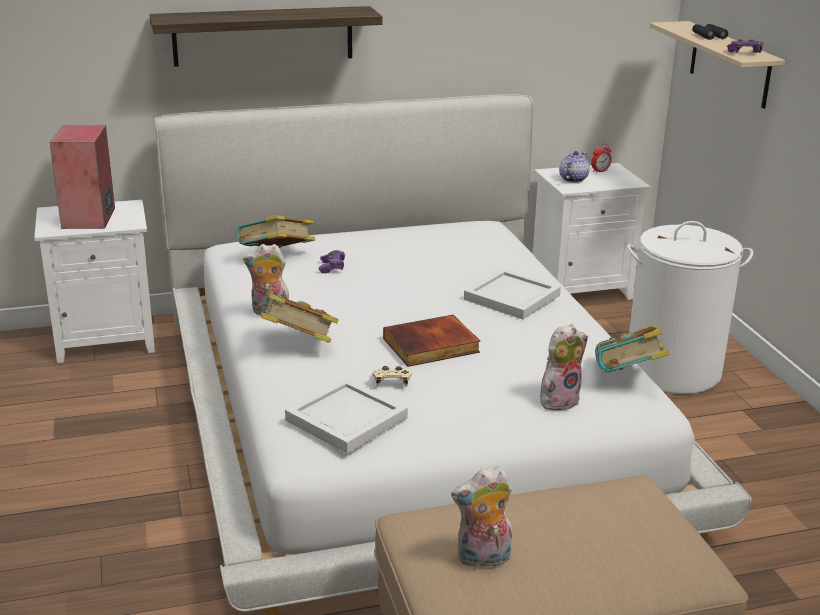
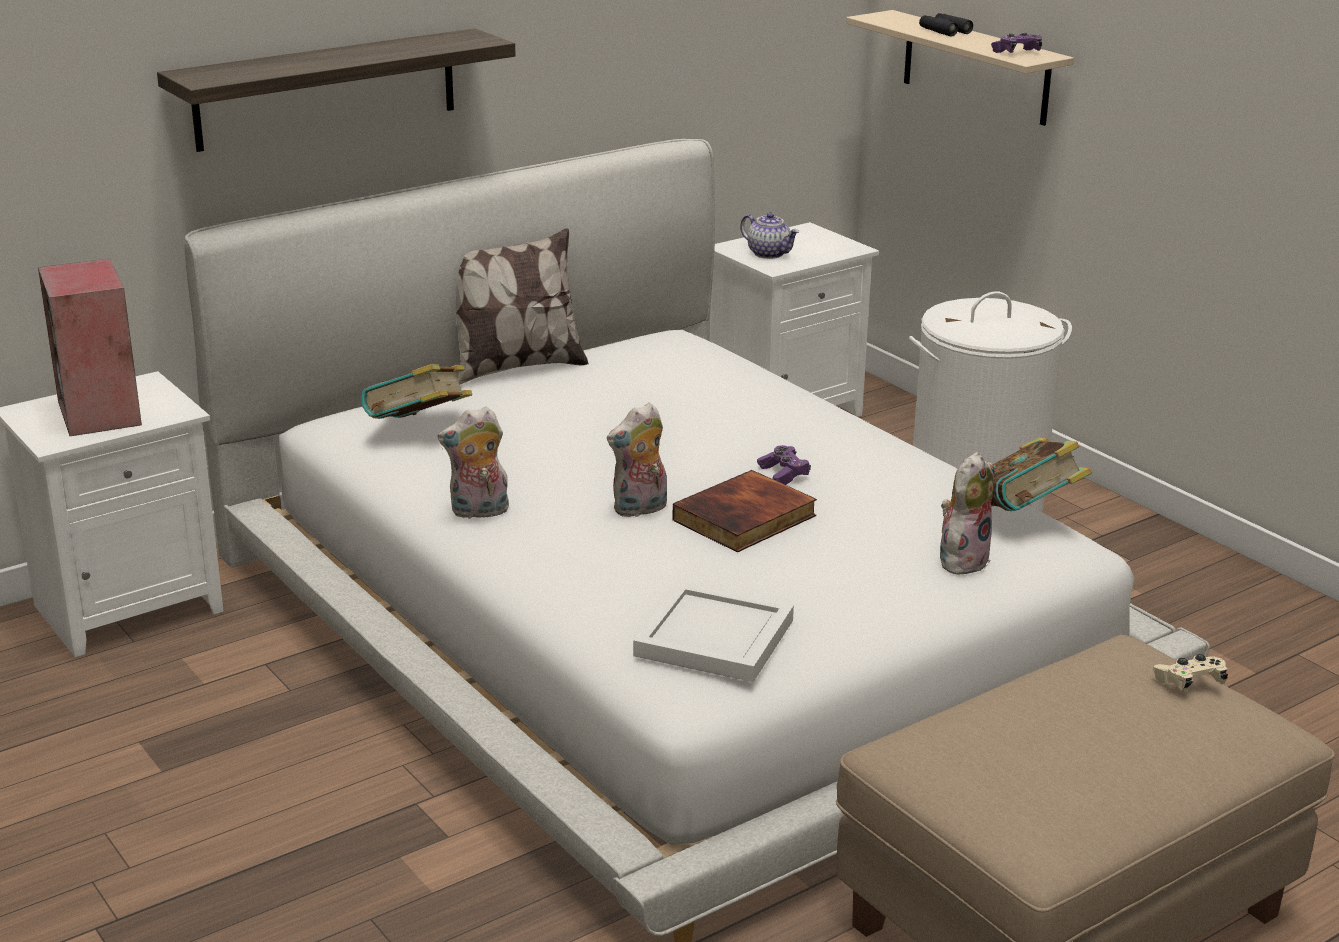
camera: 20 degrees left, 0 degrees up
(297, 344) = (559, 549): book -> none
(332, 267) = (514, 432): purple game controller -> purple game controller (783, 474)
(367, 229) = (514, 367): none -> pillow
(392, 383) = (734, 578): beige game controller -> beige game controller (1189, 682)
(483, 559) = (1026, 775): plush toy -> plush toy (640, 509)
(511, 297) = (796, 433): white tray -> none
(573, 179) = (769, 254): teapot -> teapot turned 120 degrees clockwise
(600, 171) = (796, 237): alarm clock -> none

